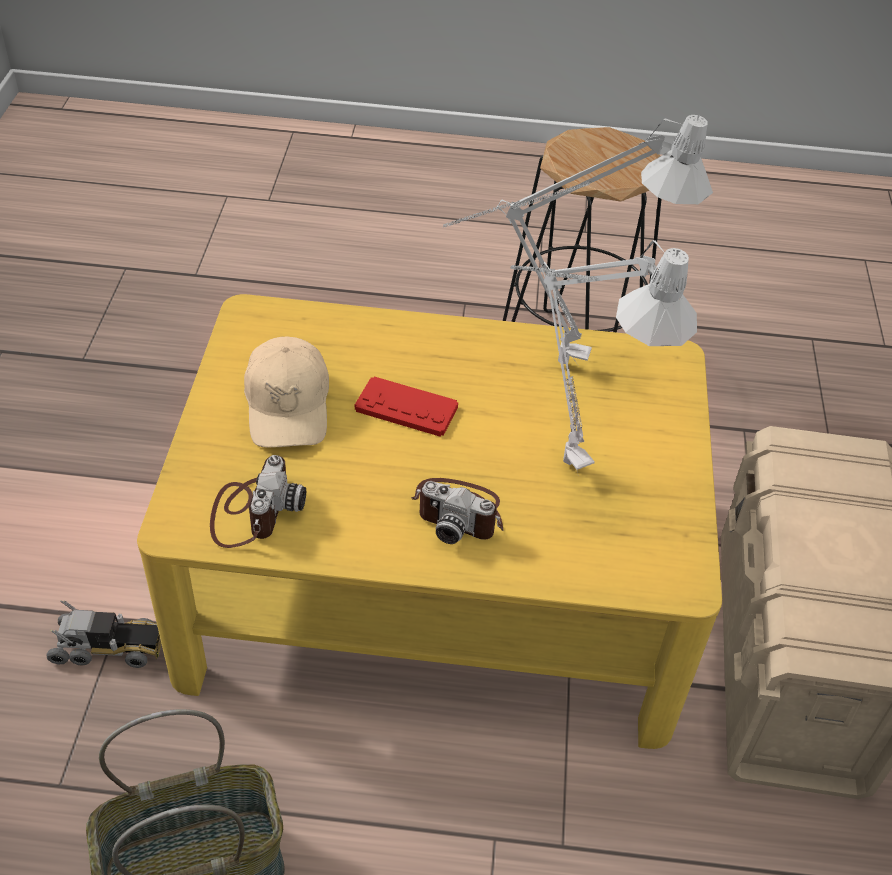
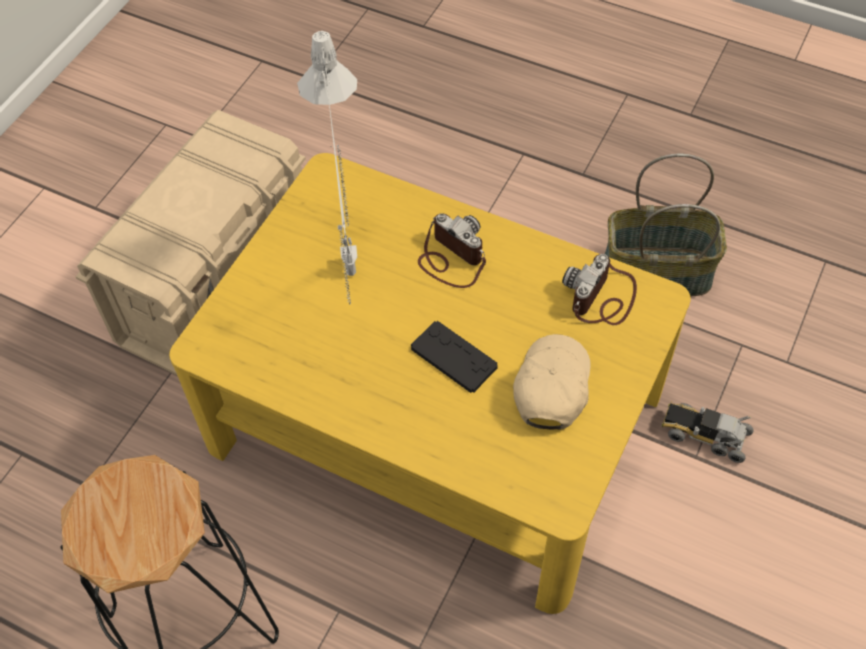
camera: 155 degrees left, 10 degrees up
(406, 408) = (454, 357): red game controller -> black game controller
(547, 361) = (311, 374): grey table lamp -> none

